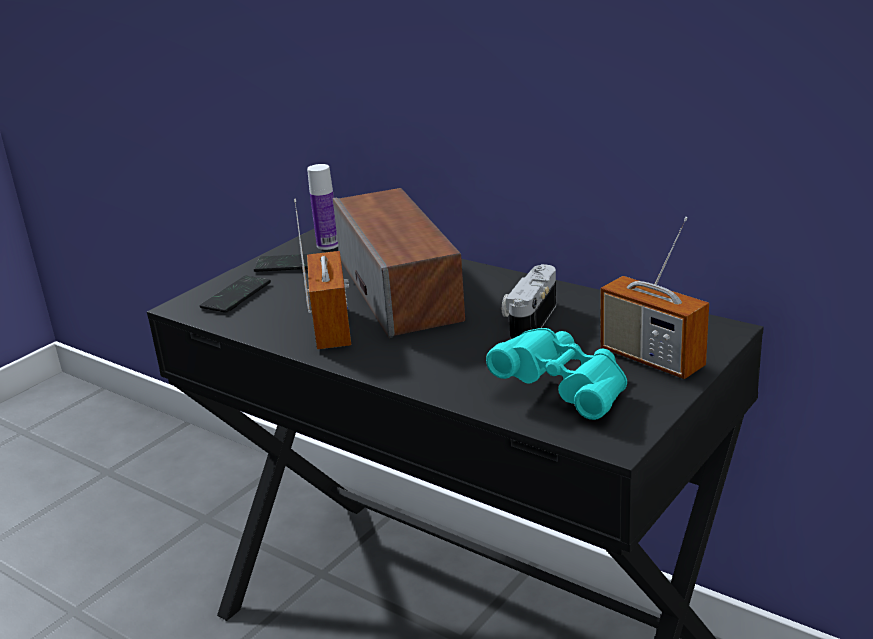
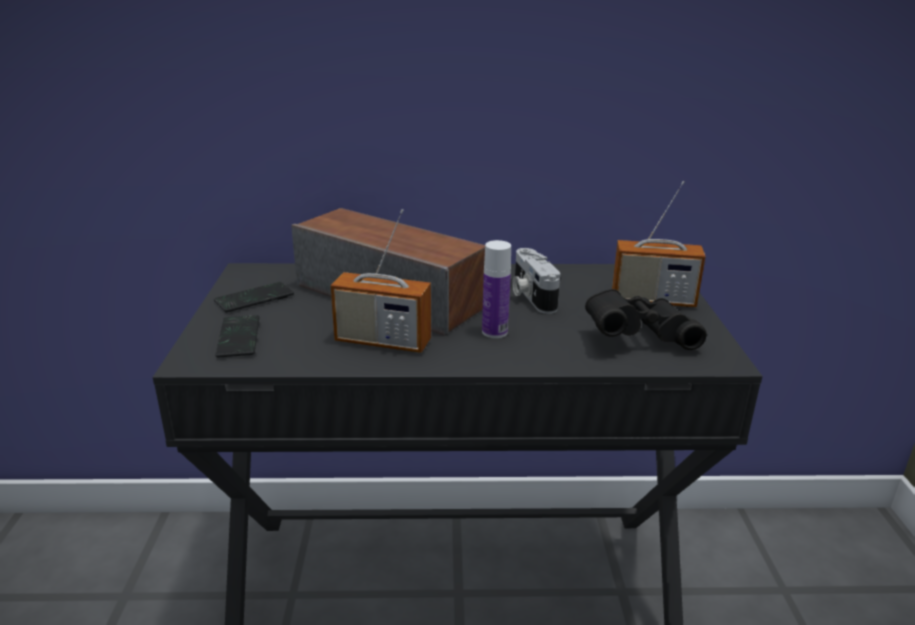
camera: 40 degrees left, 0 degrees up
(328, 245) = (265, 276): bottle -> bottle (494, 332)
(332, 329) = (383, 341): radio -> radio turned 150 degrees clockwise
(564, 391) = (637, 337): turquoise binoculars -> black binoculars

